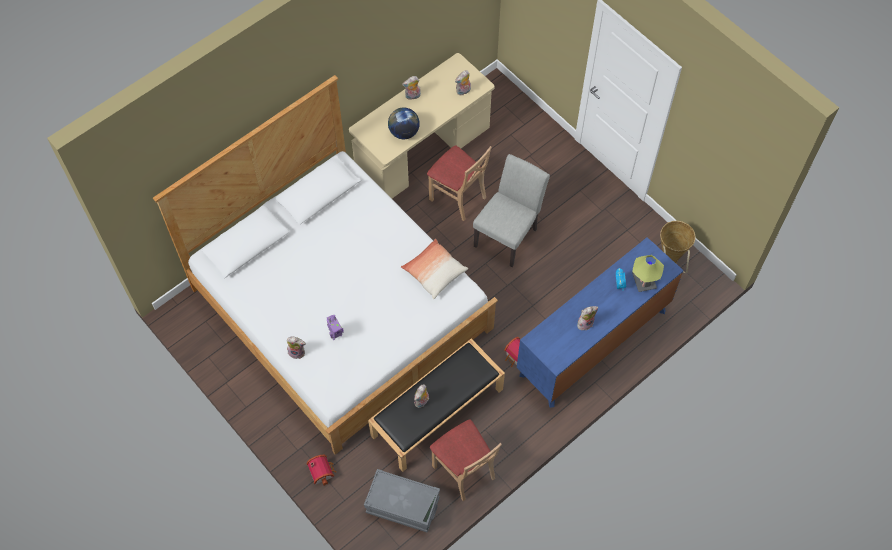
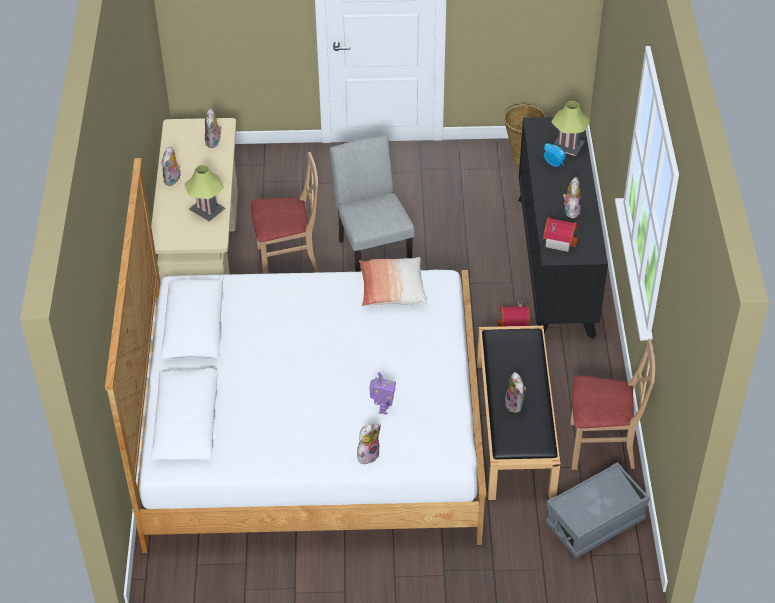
camera: 50 degrees left, 15 degrees down
(322, 471) = (491, 568): toy house -> toy house (558, 240)
(404, 132) = (207, 211): globe -> table lamp
(593, 343) = (555, 265): blue dresser -> black dresser

